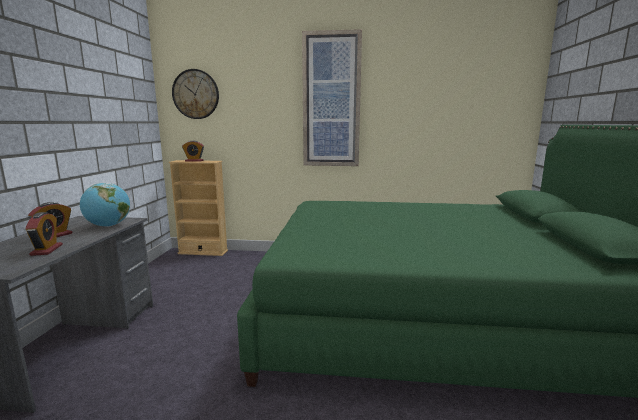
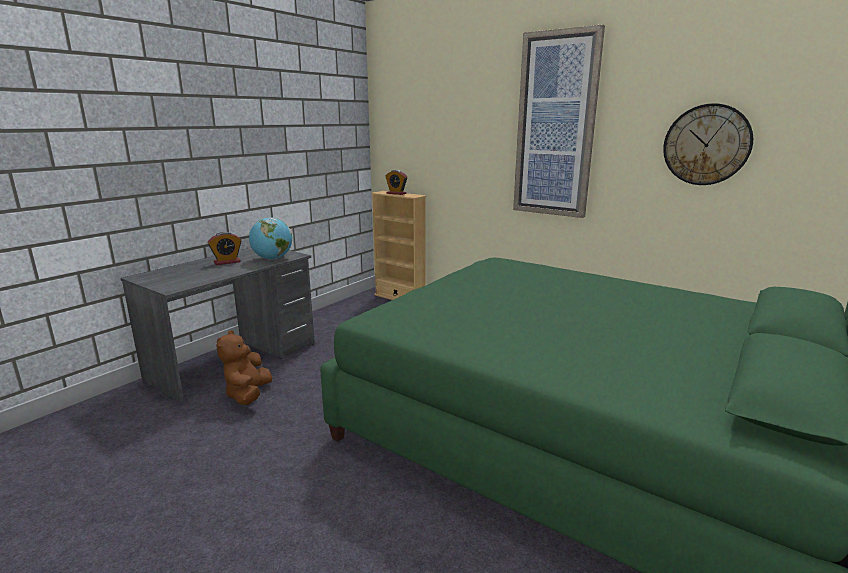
camera: 30 degrees right, 5 degrees up
(46, 250) = (209, 274): alarm clock -> none
(118, 375) = (248, 395): none -> brown plush toy
(195, 94) = (405, 115): wall clock -> wall clock (706, 145)

